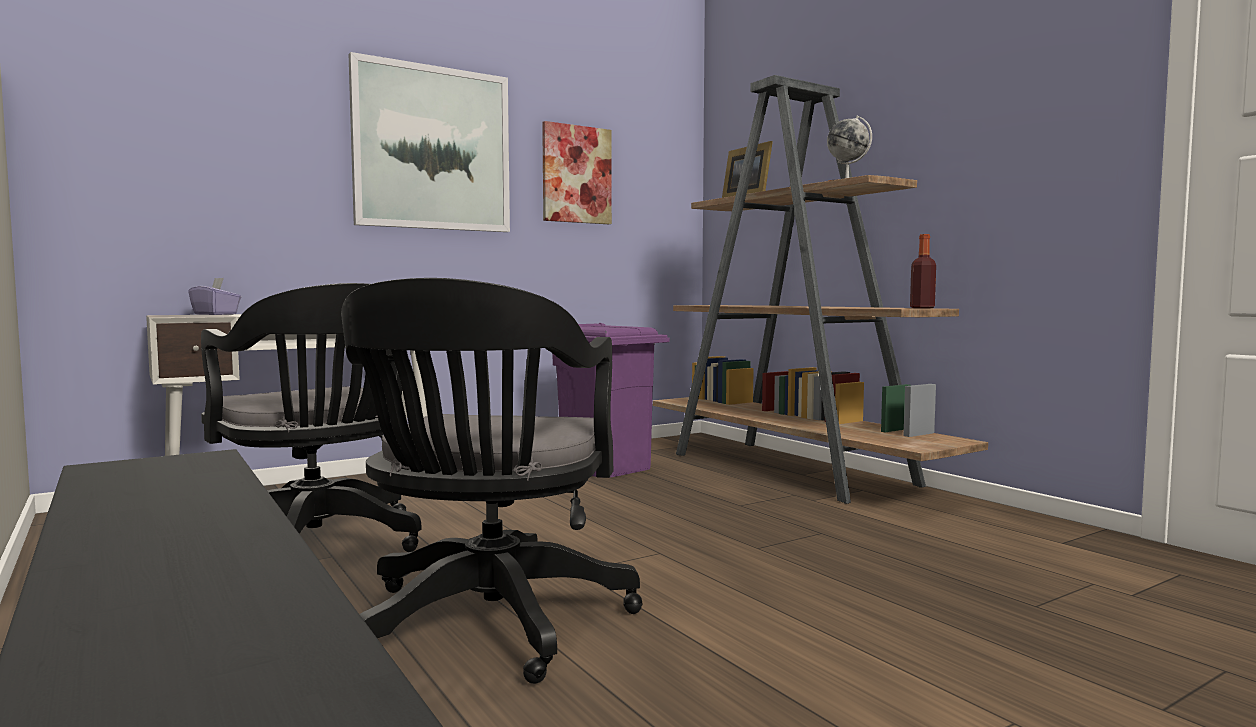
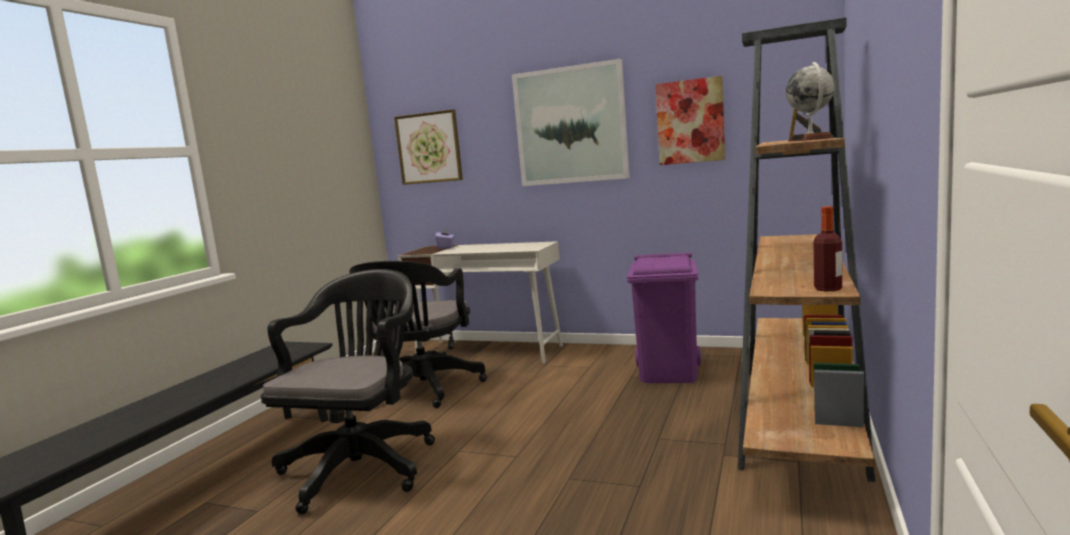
camera: 55 degrees right, 5 degrees up
(164, 133) = (429, 148): none -> picture
(488, 626) = (363, 465): black office chair -> black office chair turned 135 degrees clockwise

